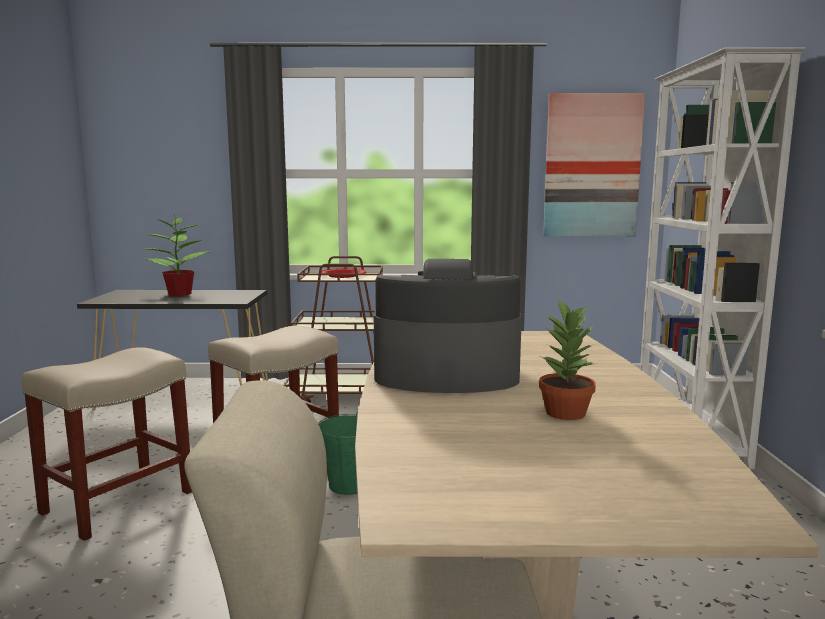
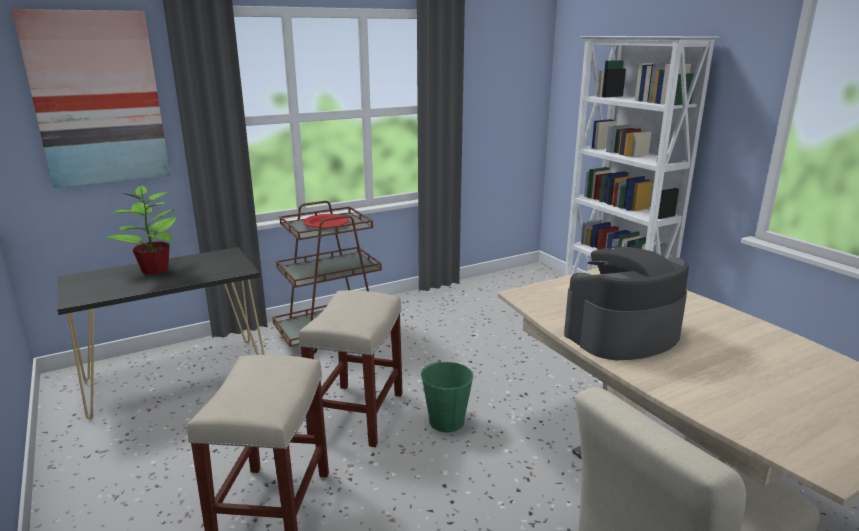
camera: 30 degrees left, 10 degrees up
(566, 412) = (744, 353): potted plant -> none
(592, 166) = (501, 97): picture -> picture (98, 99)

